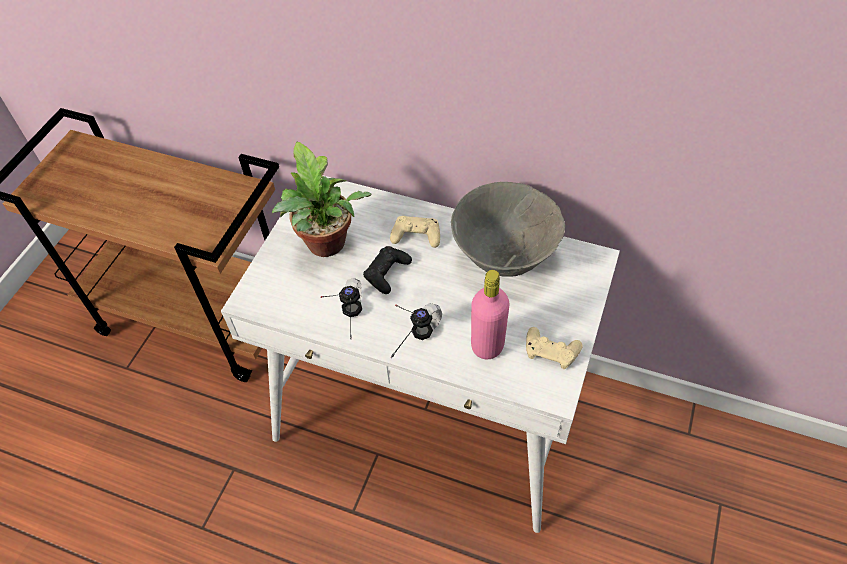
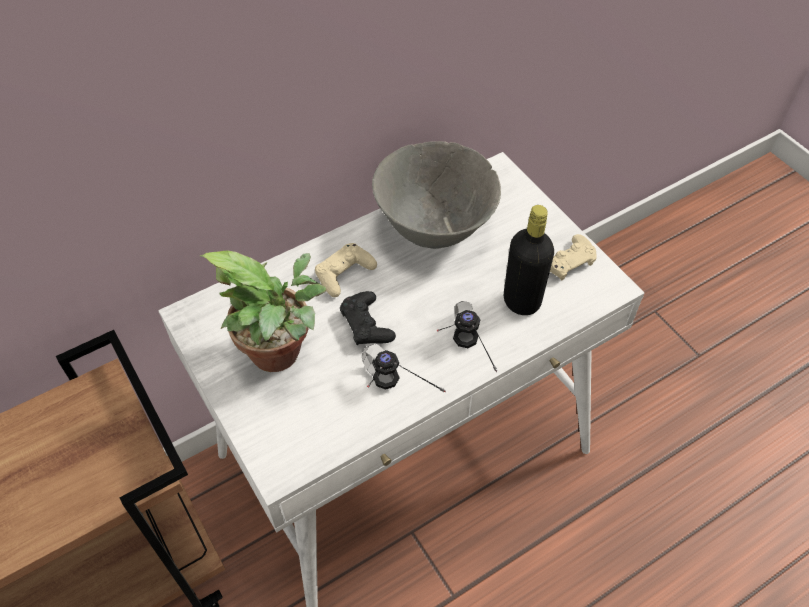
camera: 55 degrees left, 0 degrees up
(487, 346) = (521, 301): pink bottle -> black bottle

